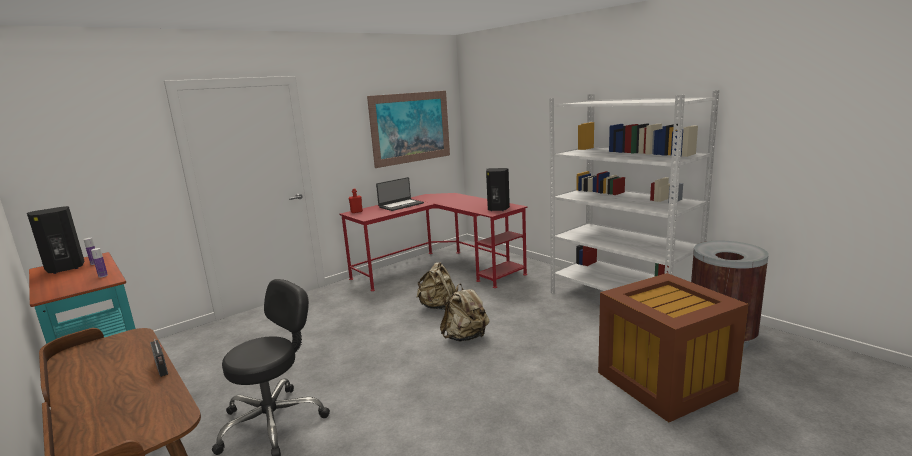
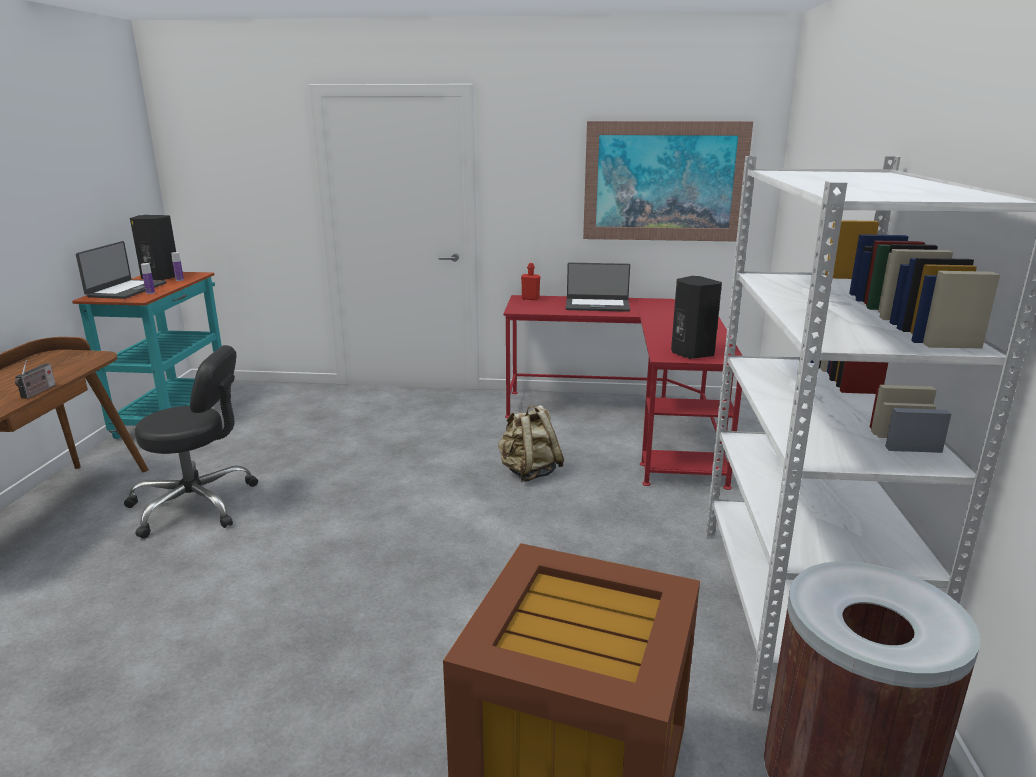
camera: 45 degrees right, 5 degrees up
(64, 282) = (126, 290): none -> laptop
(466, 337) = (479, 528): beige backpack -> none

